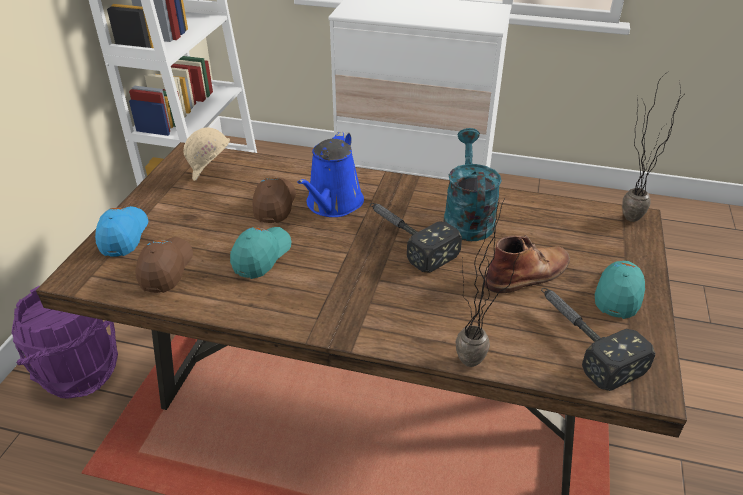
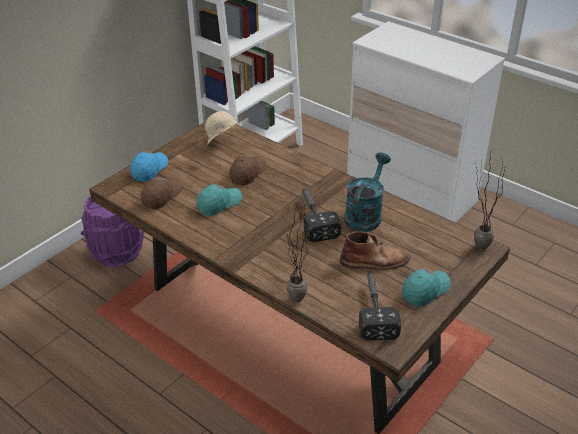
camera: 25 degrees right, 0 degrees up
(333, 204) = (284, 182): blue watering can -> none

